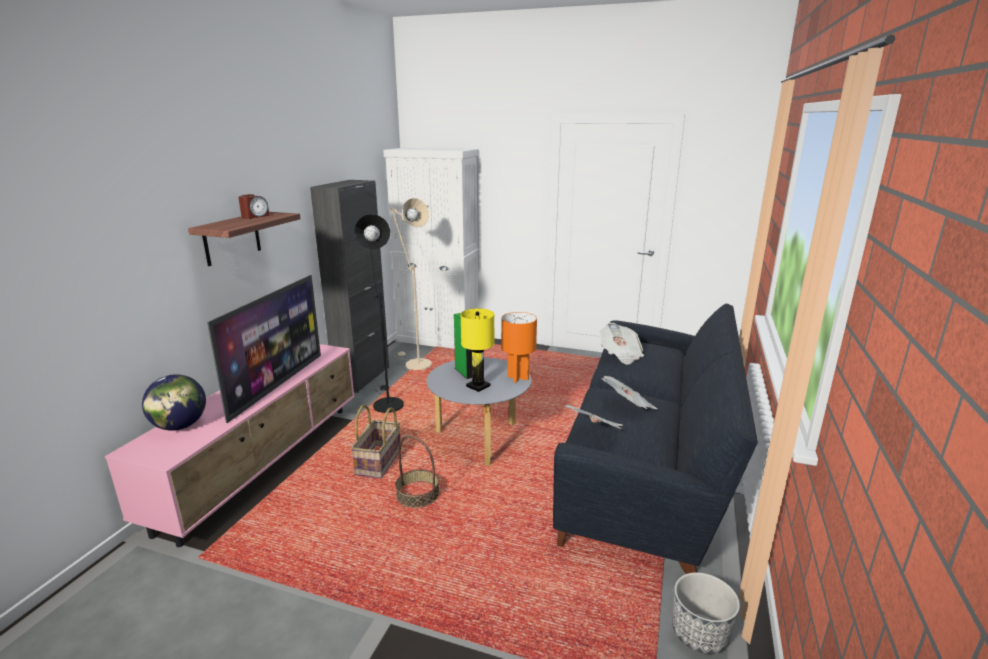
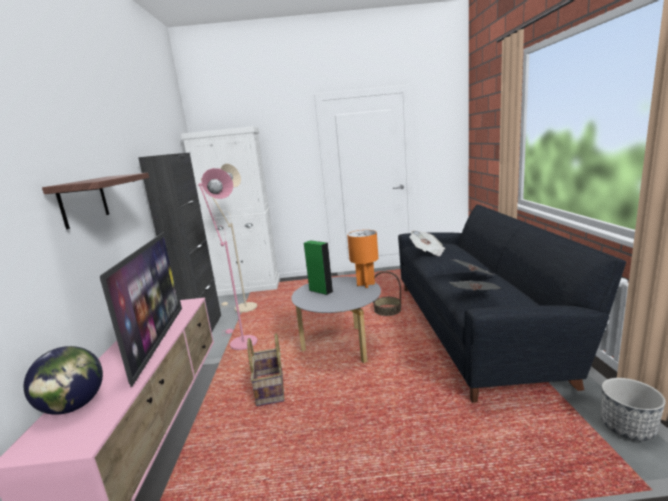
camera: 20 degrees left, 5 degrees down
(255, 216) = (105, 177): alarm clock -> none
(386, 403) = (240, 342): black floor lamp -> pink floor lamp
(417, 494) = (327, 403): basket -> basket (387, 310)
(478, 386) = (342, 297): yellow table lamp -> none

